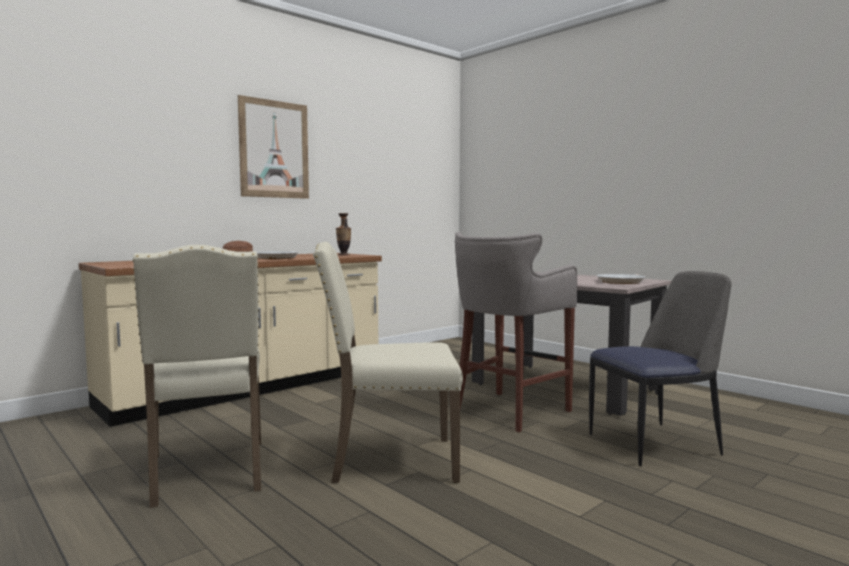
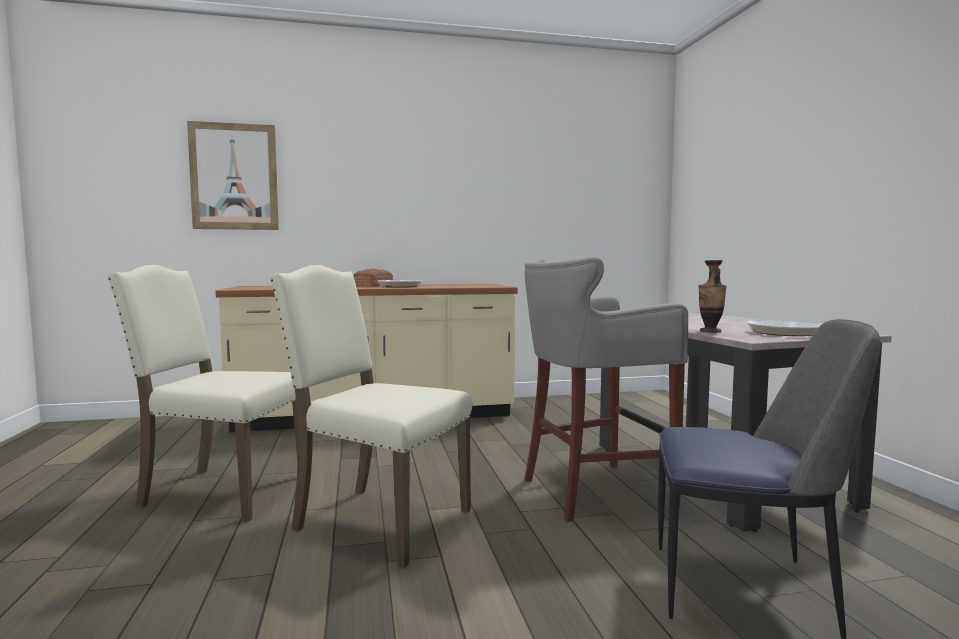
camera: 30 degrees right, 0 degrees up
(207, 473) = (221, 491): beige chair -> beige chair turned 90 degrees clockwise
(274, 149) = (426, 176): picture -> picture (234, 177)
(343, 255) = (480, 286): vase -> vase (710, 331)

